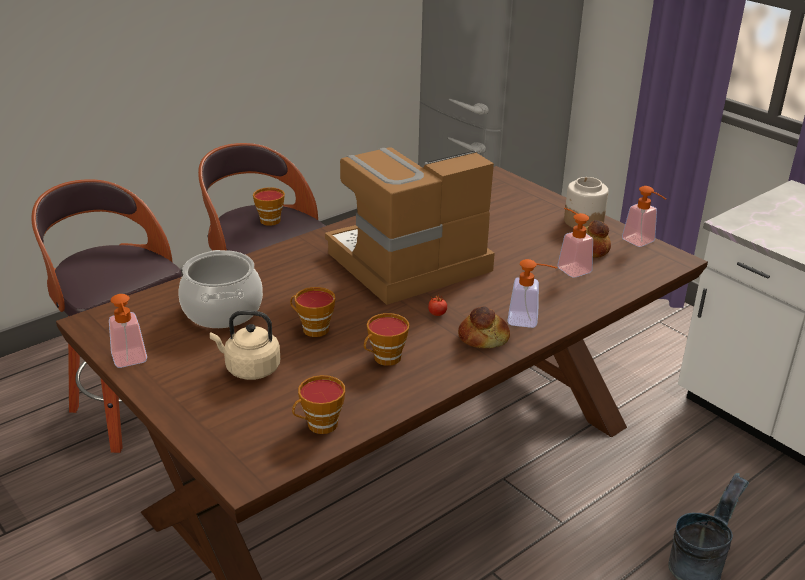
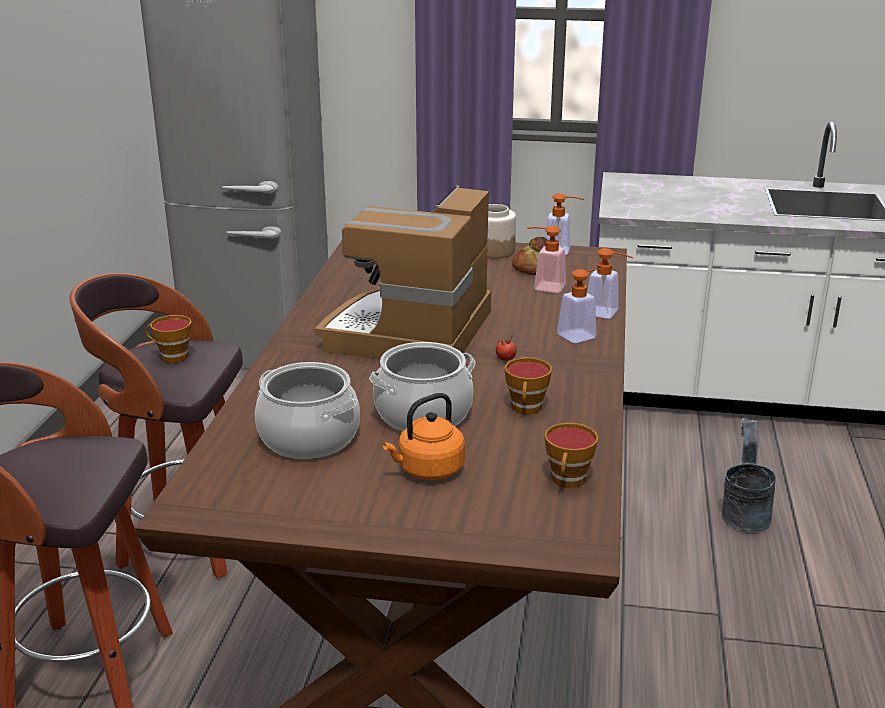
camera: 40 degrees left, 5 degrees down
(130, 362) = (298, 521): soap dispenser -> soap dispenser (607, 314)
(250, 369) = (427, 470): beige kettle -> orange kettle
(312, 329) = (423, 414): cup -> cooking pot
(483, 337) = (571, 360): bread -> none

